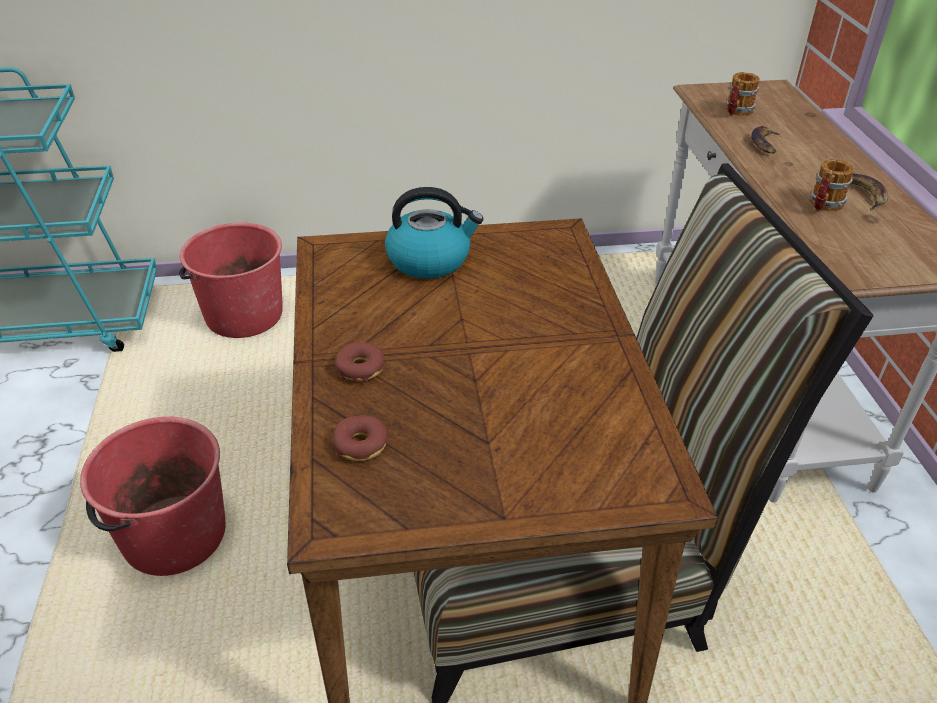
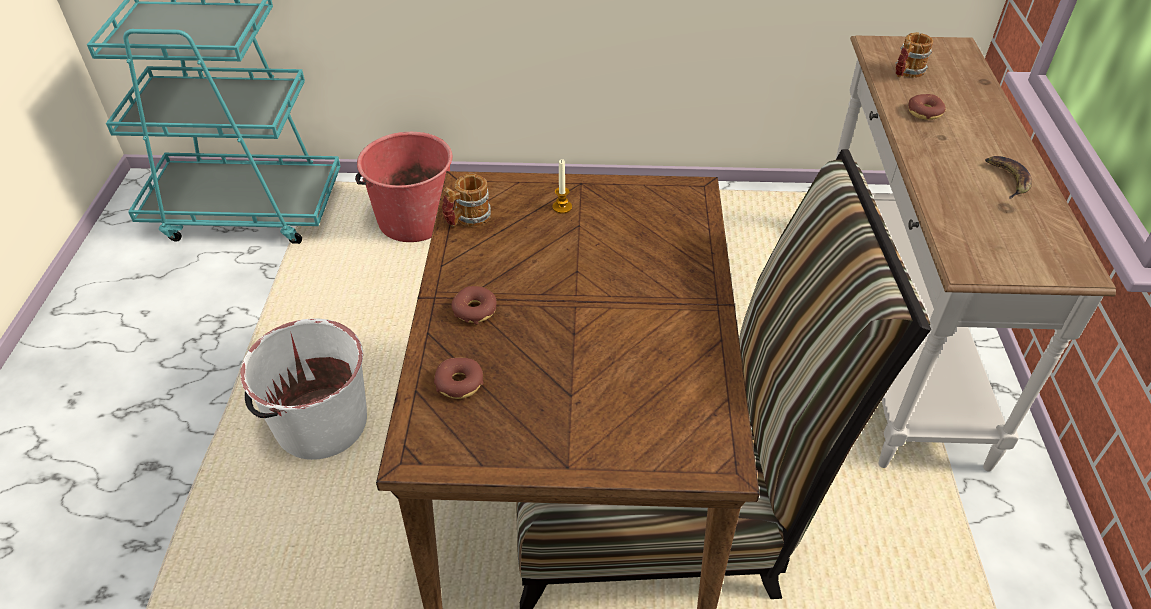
camera: 10 degrees right, 5 degrees up
(172, 535) = (320, 423): red bucket -> white bucket
(430, 259) = (562, 207): kettle -> candle
(765, 144) = (924, 112): banana -> donut
(823, 206) = (961, 189): mug -> mug (467, 219)

